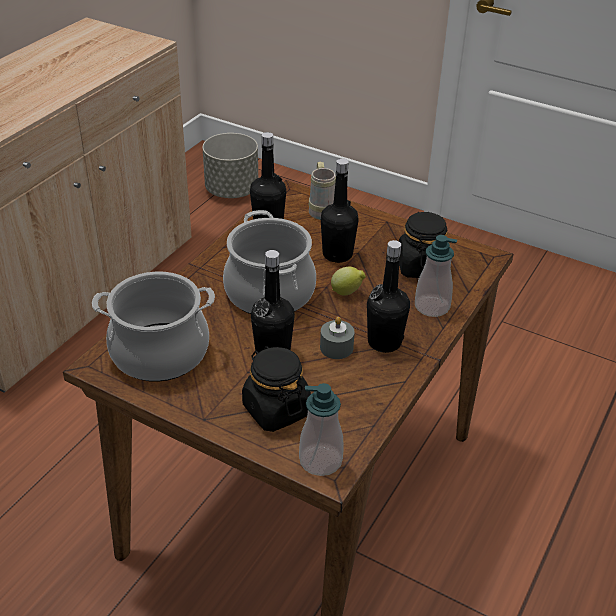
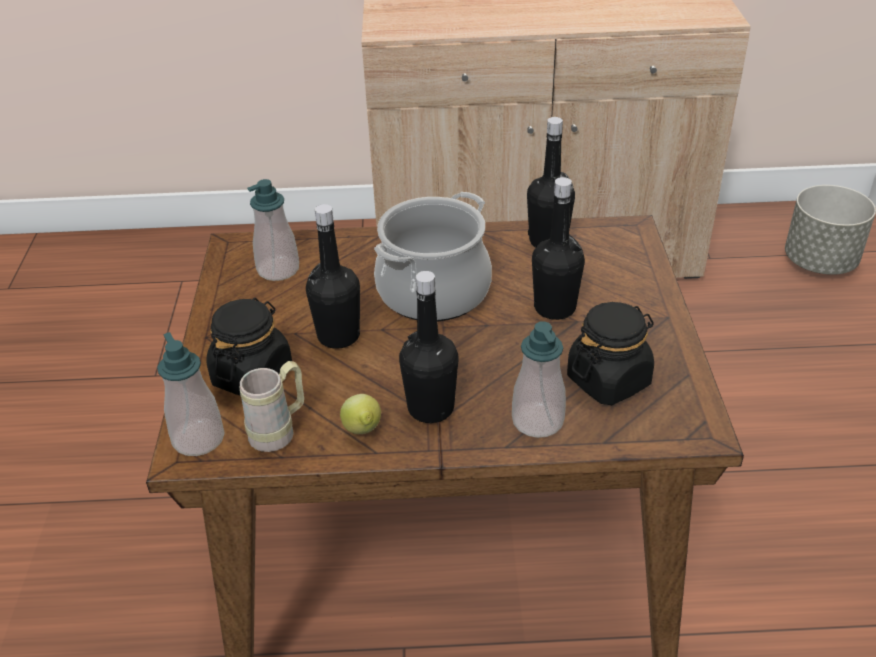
camera: 60 degrees right, 0 degrees up
(160, 352) = (278, 269): cooking pot -> soap dispenser
(321, 209) = (626, 261): beige mug -> beige mug (280, 432)
(336, 347) = (387, 376): grey candle -> none
(347, 292) = (492, 344): lemon -> lemon (363, 431)

